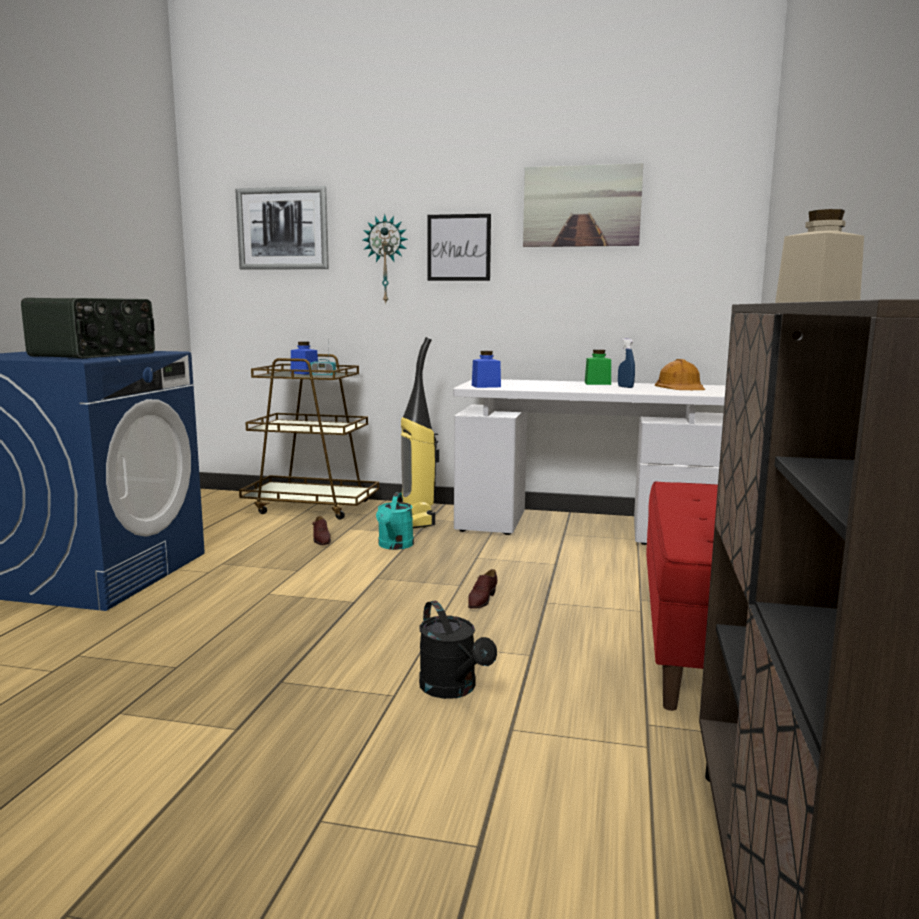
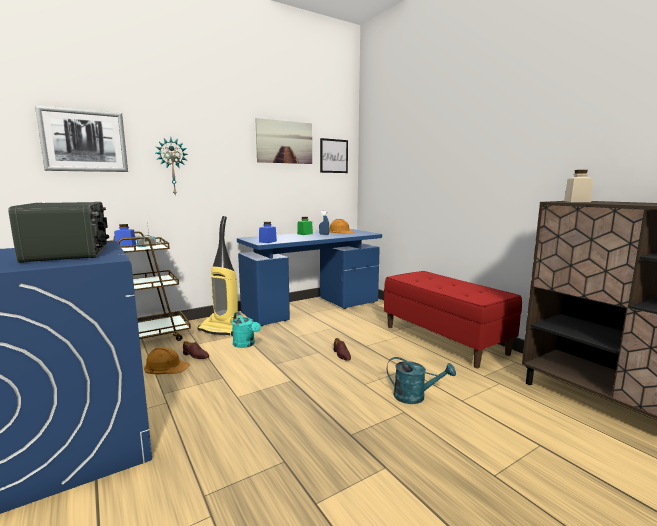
camera: 45 degrees left, 0 degrees up
(275, 540) = (166, 366): none -> orange hard hat
(453, 689) = (415, 397): black watering can -> turquoise watering can
(459, 247) = (220, 161): picture -> picture (334, 156)
(590, 529) = (312, 307): white desk -> blue desk

